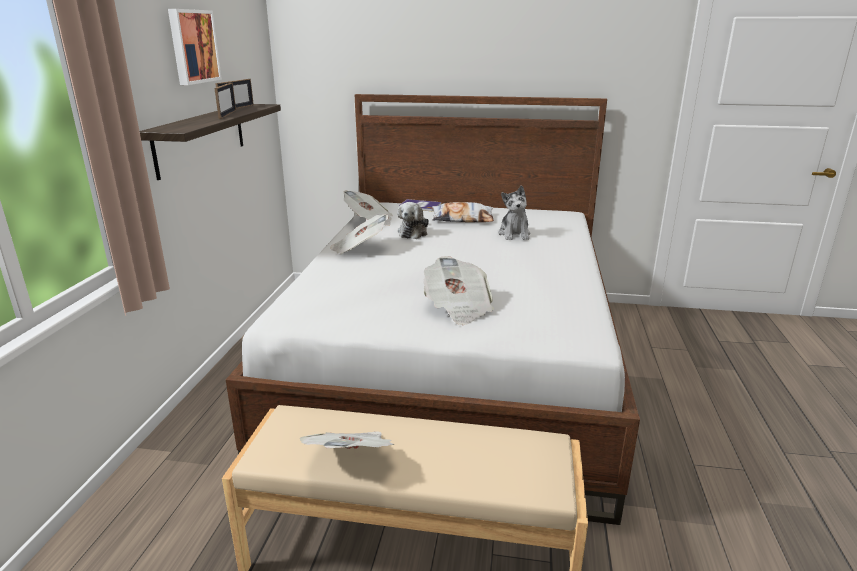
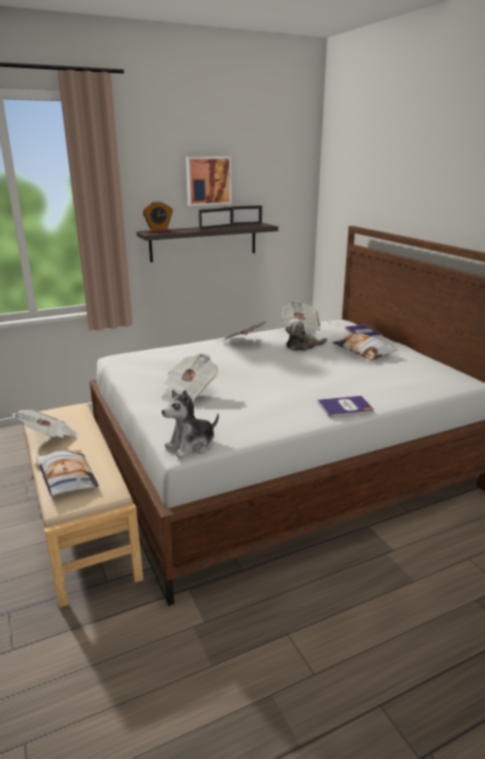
camera: 55 degrees right, 0 degrees up
(176, 127) = (158, 231): none -> alarm clock
(484, 469) = (66, 477): none -> pillow
(514, 234) = (363, 375): plush toy -> plush toy (191, 446)
(572, 259) = (345, 407): none -> book

